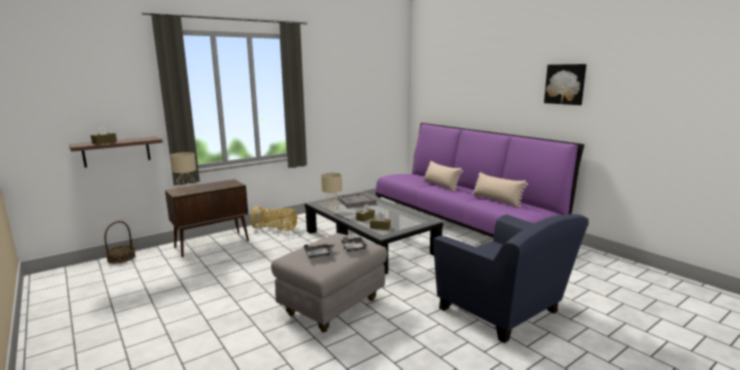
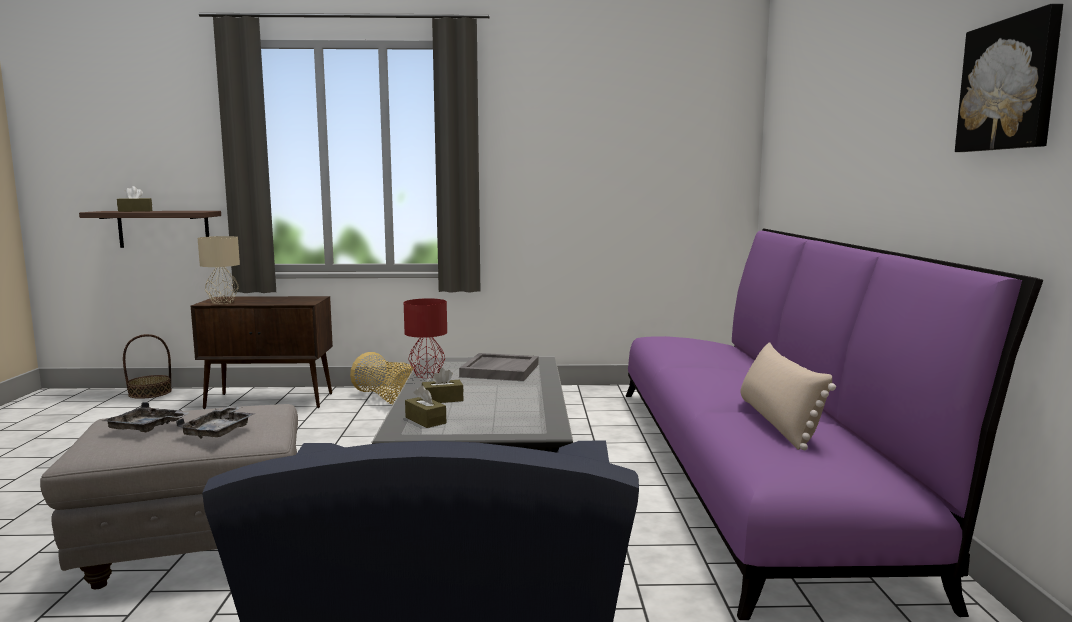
camera: 35 degrees right, 5 degrees down
(332, 210) = (427, 375): beige table lamp -> red table lamp
(441, 185) = (714, 370): beige pillow -> none

